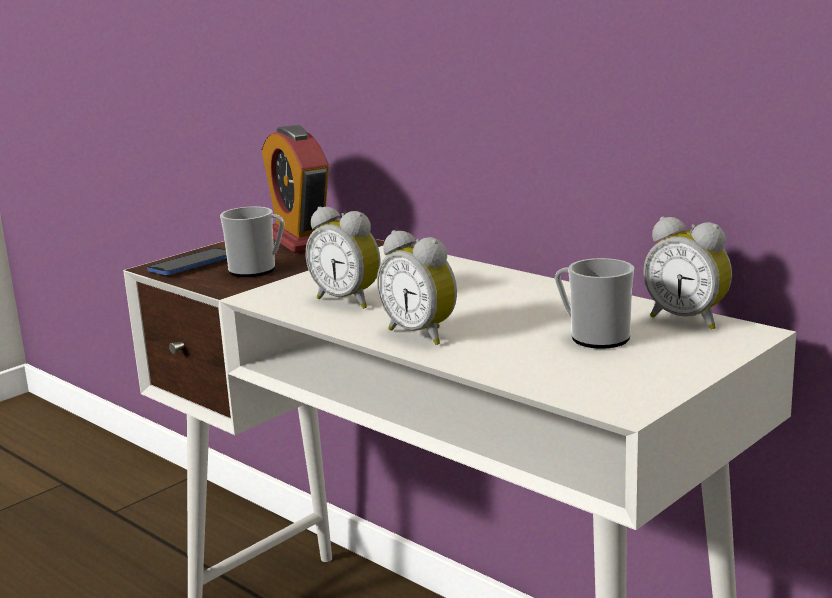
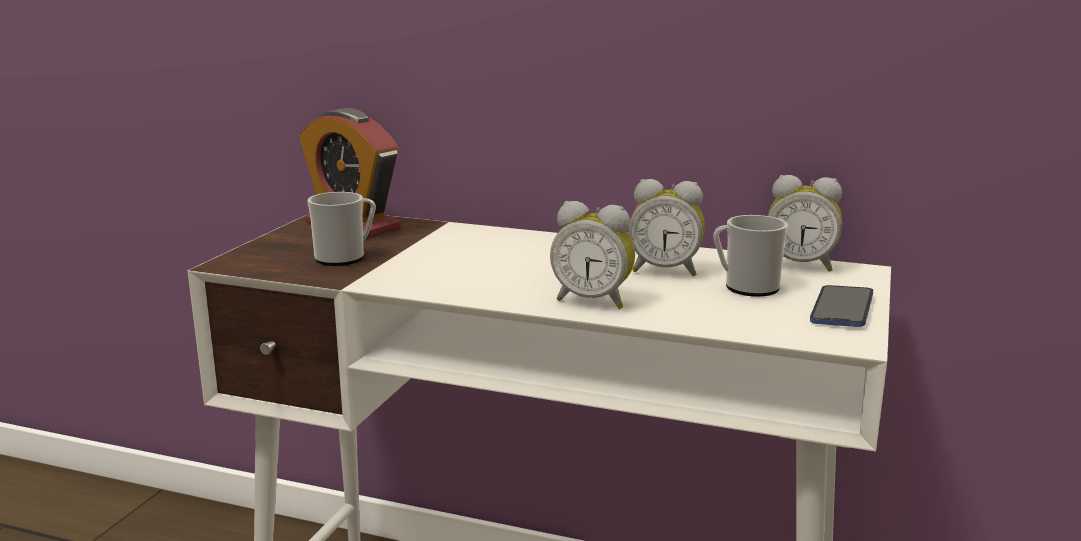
camera: 25 degrees left, 0 degrees up
(192, 264) = (264, 258): phone -> phone (842, 309)
(349, 300) = (480, 277): alarm clock -> alarm clock (665, 270)

